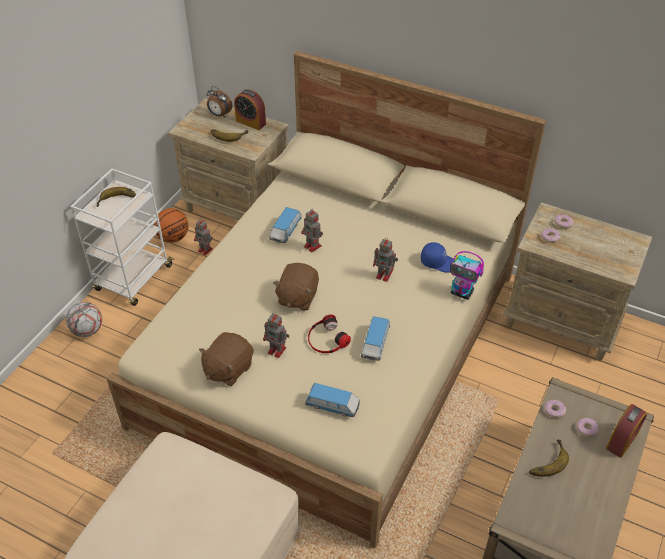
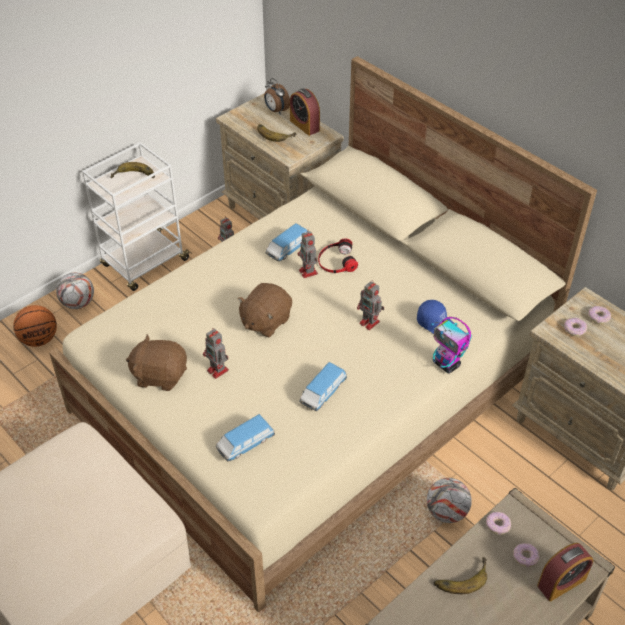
camera: 20 degrees right, 0 degrees up
(173, 237) = (202, 231): basketball -> basketball (39, 339)
(228, 369) = (160, 375): brown plush toy -> brown plush toy turned 45 degrees clockwise
(326, 339) = (274, 373): headphones -> headphones (336, 261)
(332, 405) = (245, 444): toy car -> toy car turned 105 degrees clockwise
(486, 416) = (446, 512): none -> football

